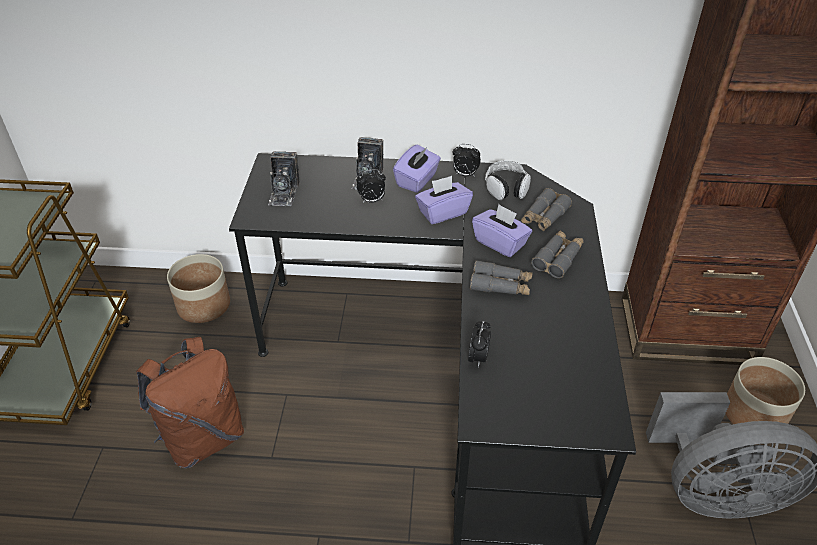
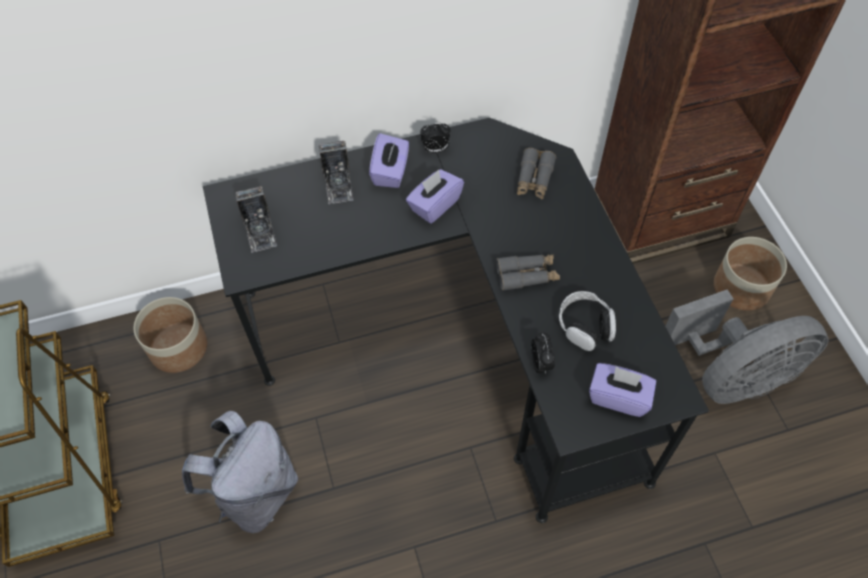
camera: 20 degrees left, 15 degrees up
(203, 437) = (255, 493): brown backpack -> grey backpack
(371, 201) = (357, 212): alarm clock -> none
(500, 243) = (506, 225): purple tissue box -> purple tissue box (618, 397)
(506, 188) = (483, 154): headphones -> headphones (585, 325)
(558, 258) = (566, 226): grey binoculars -> none

